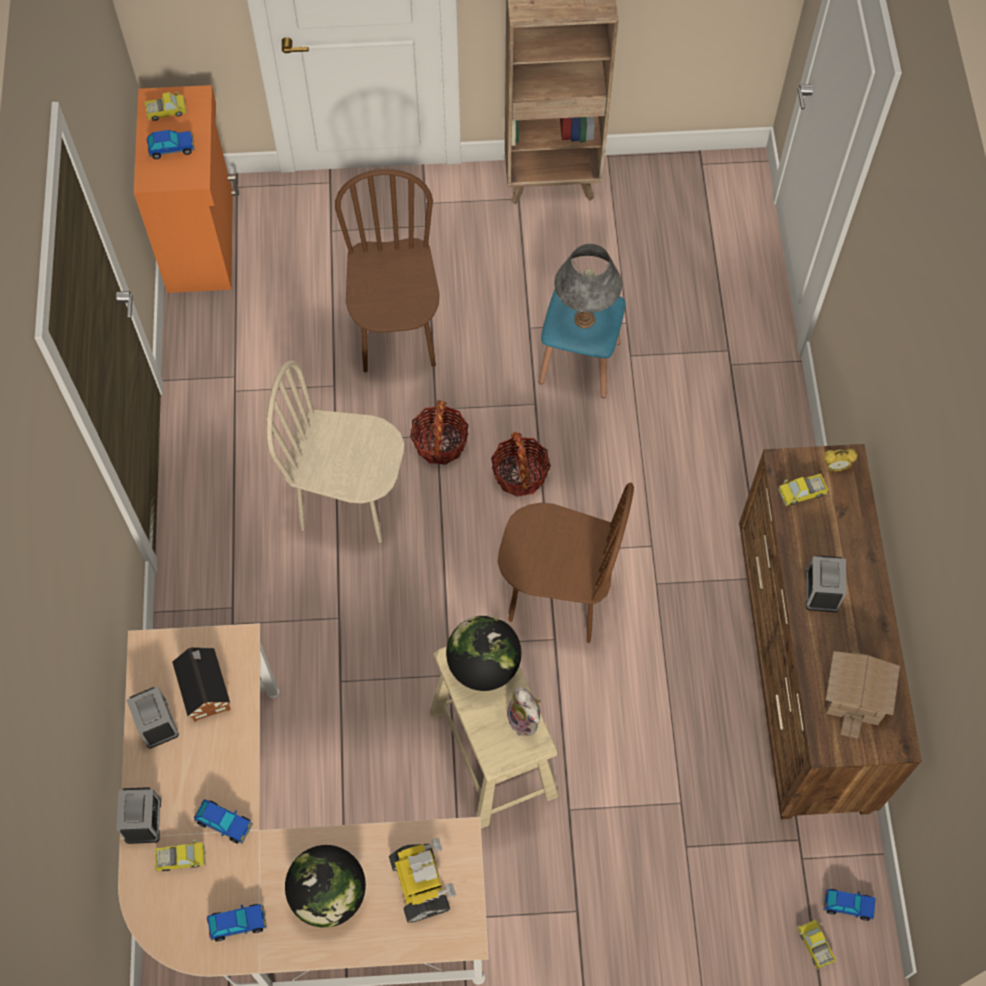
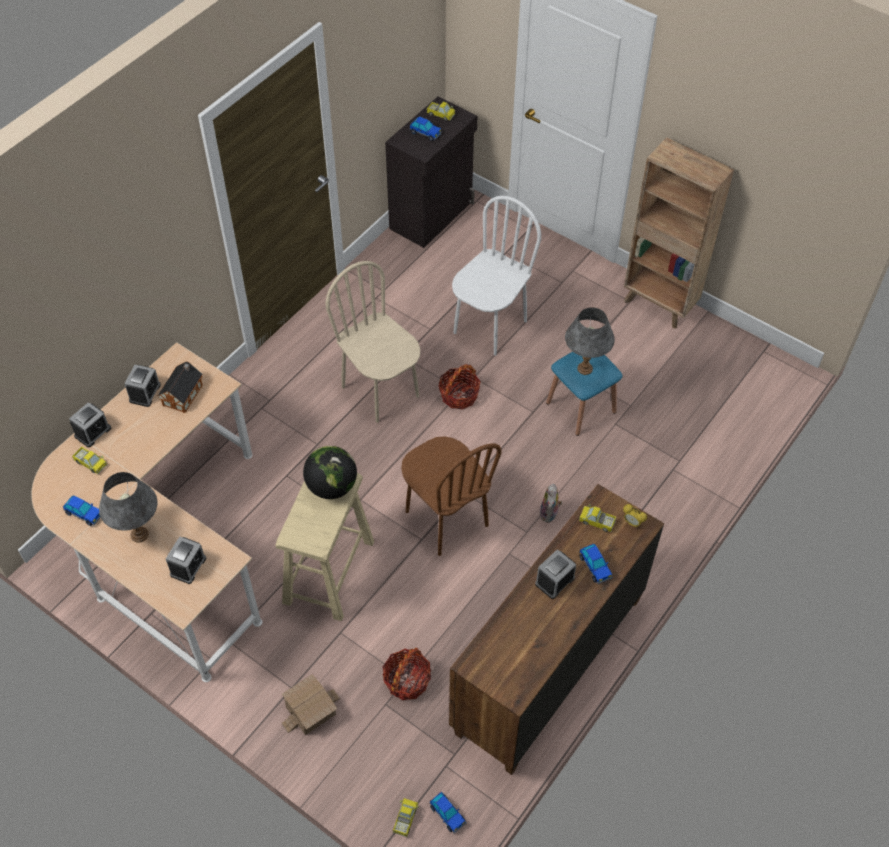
camera: 40 degrees right, 10 degrees down
(202, 240) = (432, 215): orange cabinet -> black cabinet
(224, 823) = (127, 463): toy car -> toy car (595, 567)
(329, 894) = (140, 534): globe -> grey table lamp
(397, 335) = (489, 326): brown chair -> white chair
(421, 884) = (188, 566): toy robot -> alarm clock
(520, 474) = (488, 441): basket -> basket (407, 680)
(525, 719) = (326, 530): plush toy -> plush toy (550, 514)
(853, 694) = (515, 649): toy house -> toy house (310, 710)

